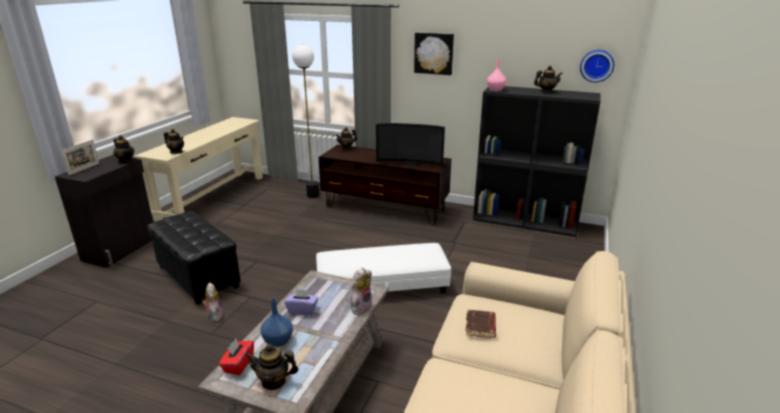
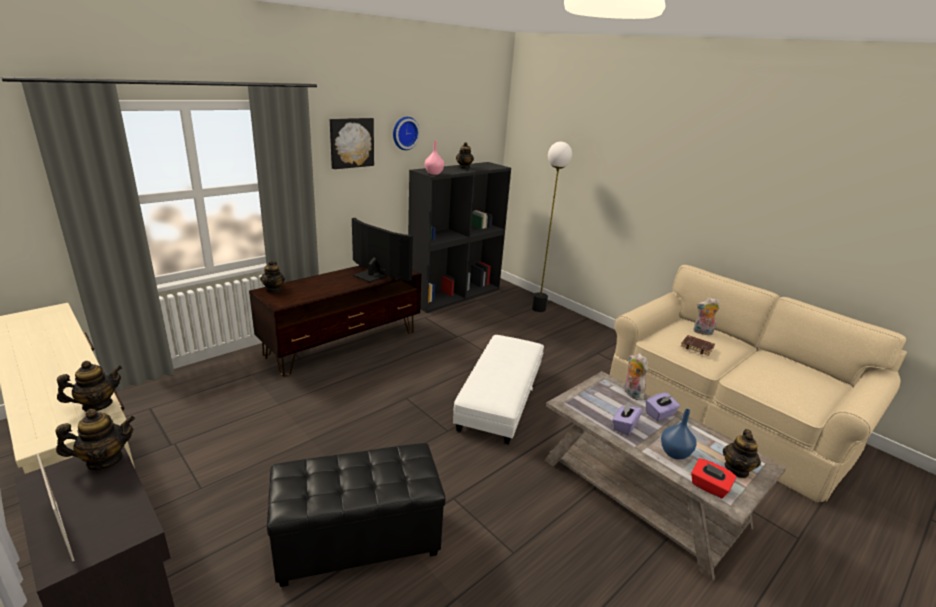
camera: 65 degrees left, 0 degrees up
(214, 315) = (474, 542): plush toy -> plush toy (702, 332)
(313, 195) = (236, 377): floor lamp -> floor lamp (539, 309)
(337, 327) = (660, 414): none -> purple tissue box
(410, 162) = (373, 275): television -> television turned 90 degrees counterclockwise
(597, 65) = (483, 138): wall clock -> wall clock (404, 133)

